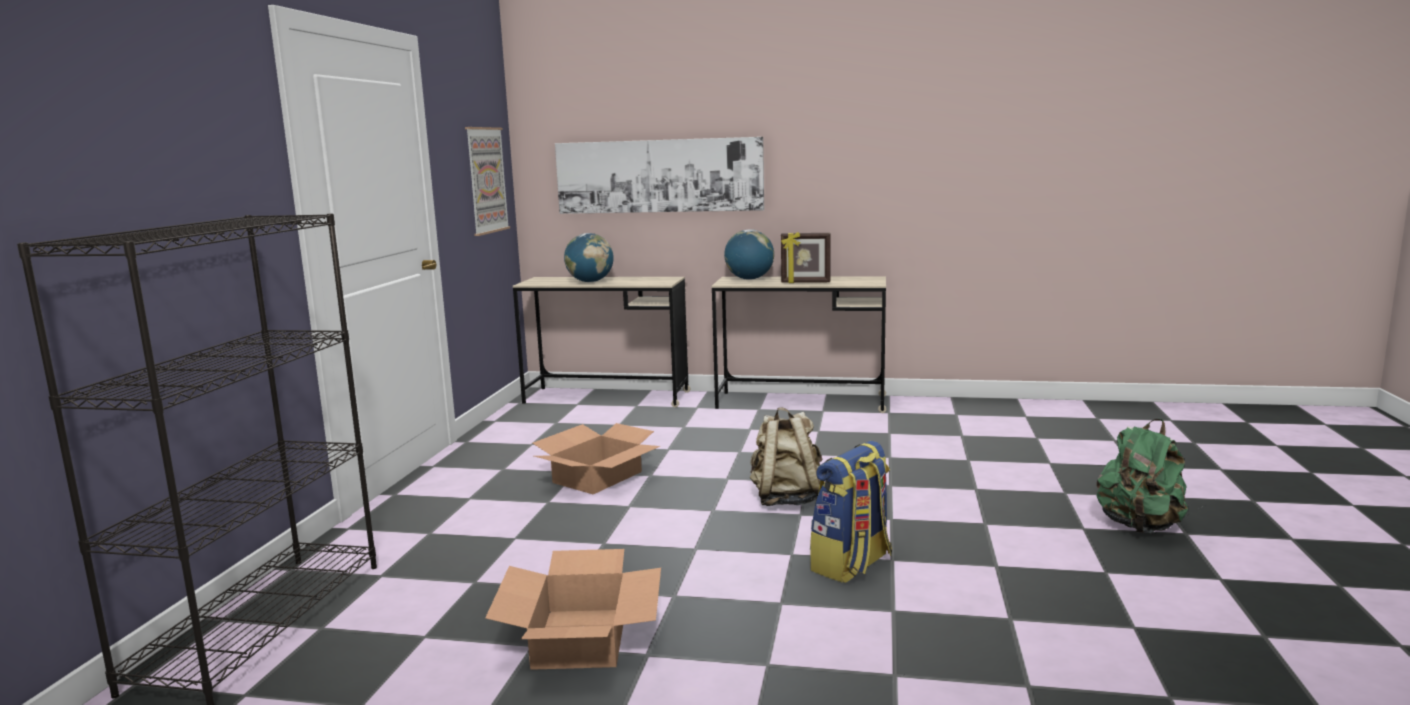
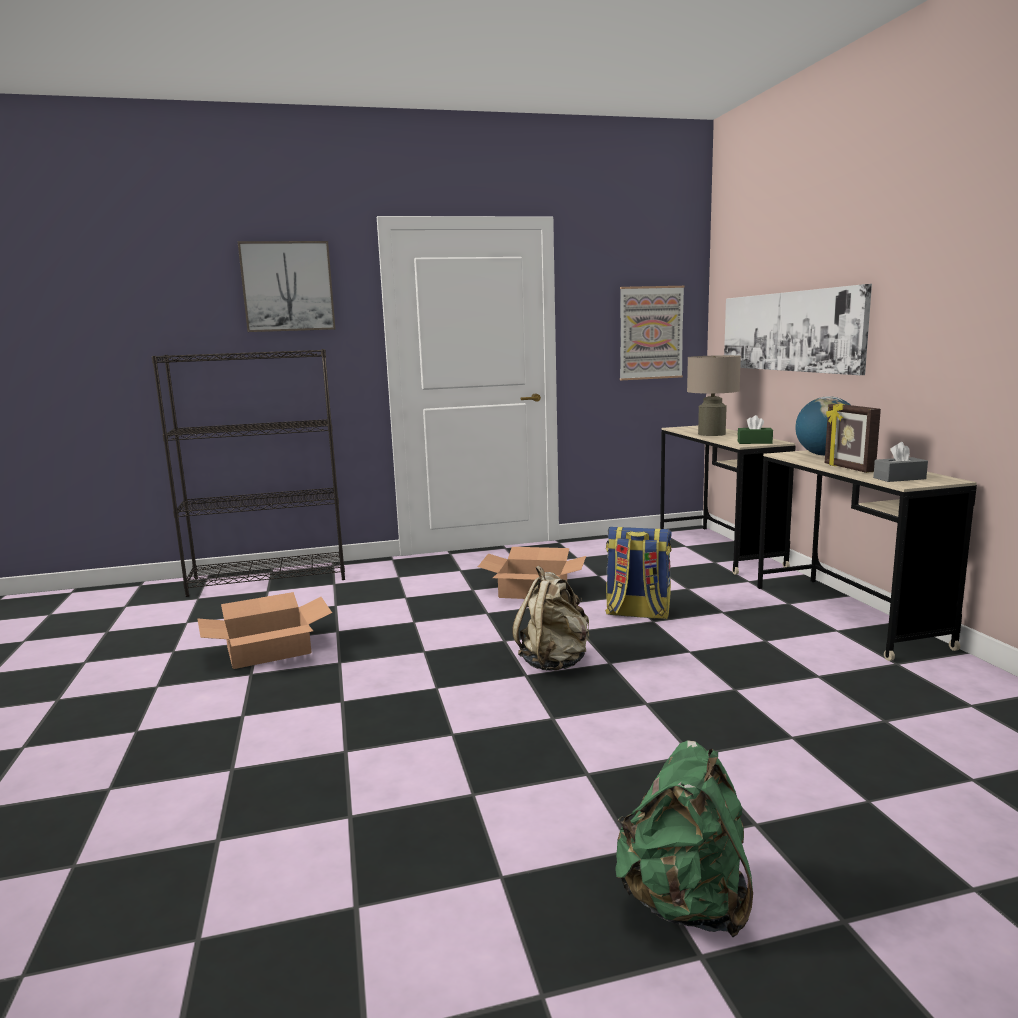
camera: 65 degrees right, 0 degrees up
(180, 108) = (288, 286): none -> picture
(590, 282) = (711, 434): globe -> beige table lamp
(659, 281) = (754, 442): none -> green tissue box
(852, 564) = (430, 717): backpack -> backpack (637, 613)
(855, 281) = (899, 478): none -> grey tissue box

